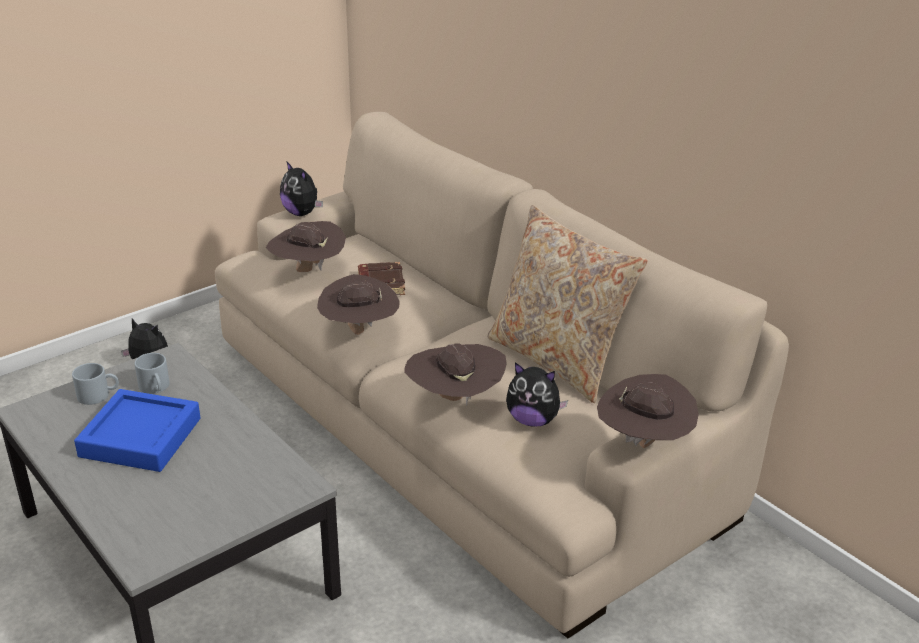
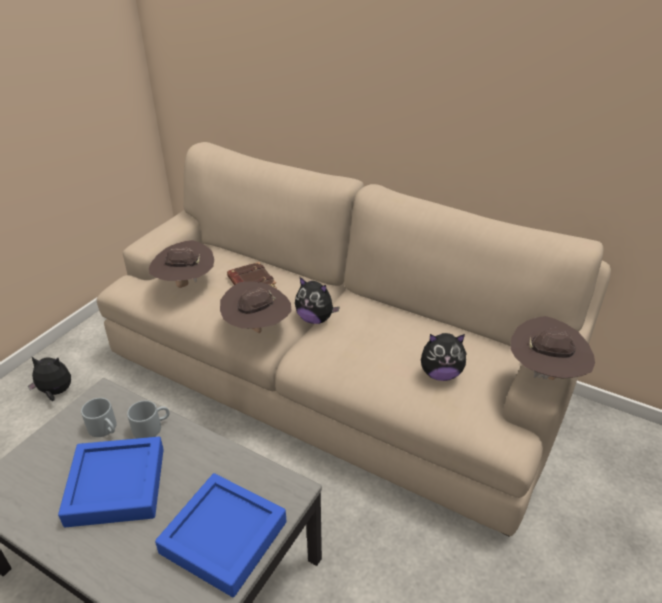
camera: 20 degrees left, 5 degrees up
(99, 395) = (53, 452): grey mug -> grey mug (152, 427)
(214, 504) = (224, 537): none -> blue tray
(302, 213) = (159, 236): plush toy -> plush toy (315, 319)
(455, 399) = (370, 371): brown hat -> none
(557, 360) = (423, 316): beige pillow -> none

